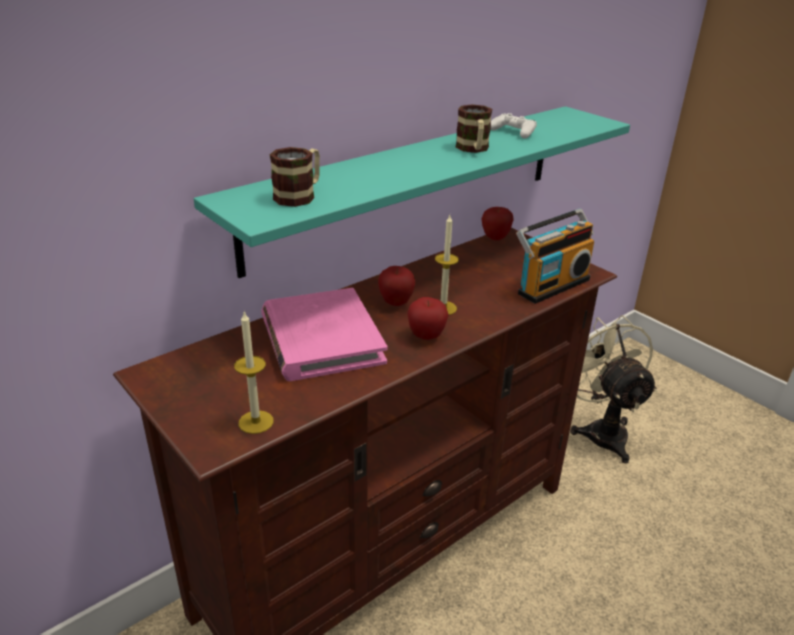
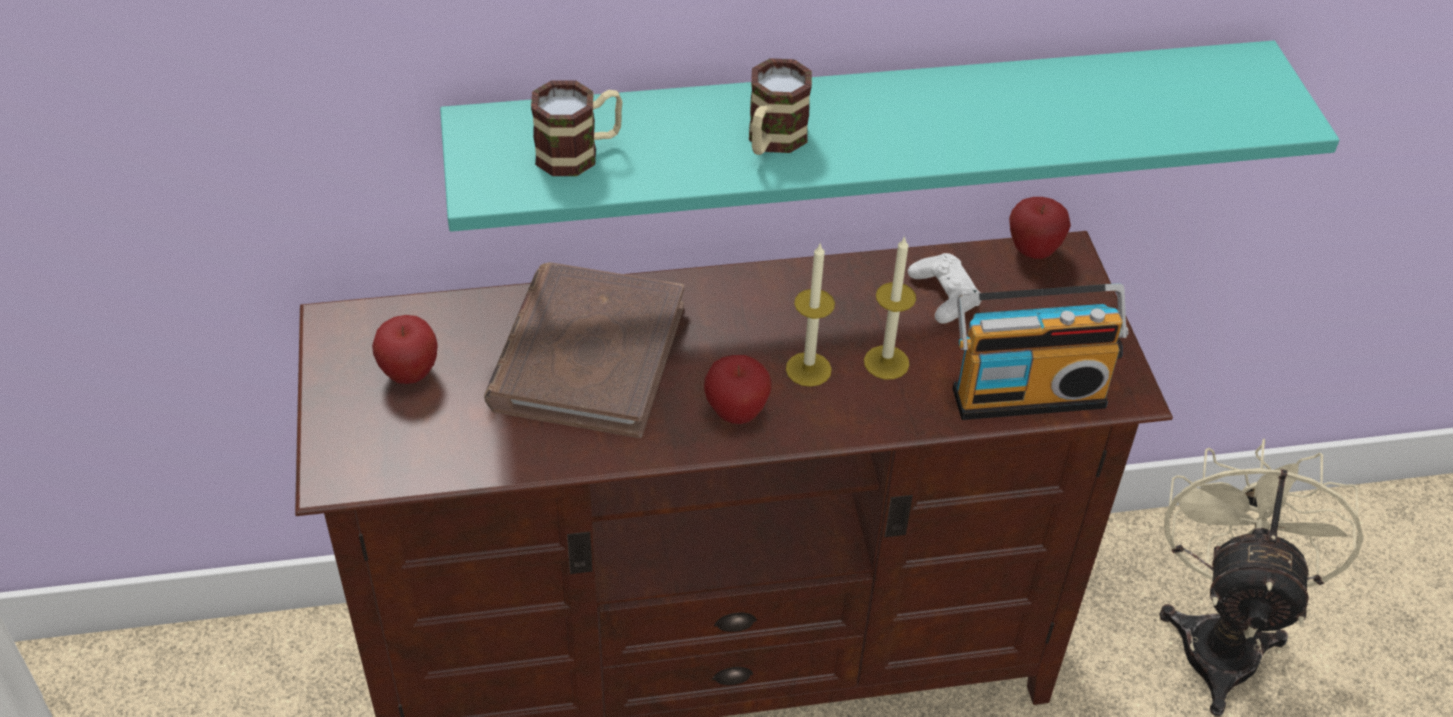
camera: 30 degrees right, 15 degrees up
(256, 422) = (408, 459): candle -> candle (886, 362)
(321, 339) = (587, 356): pink book -> brown book
(396, 303) = (746, 330): apple -> apple (409, 374)
(473, 149) = (951, 123): mug -> mug (772, 141)
(513, 132) = (1075, 94): white game controller -> white game controller (944, 295)

